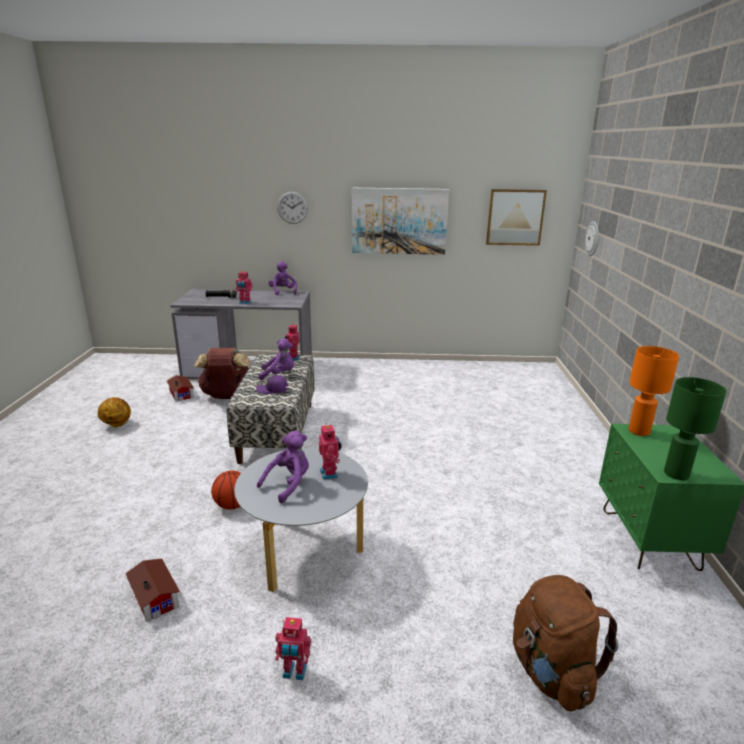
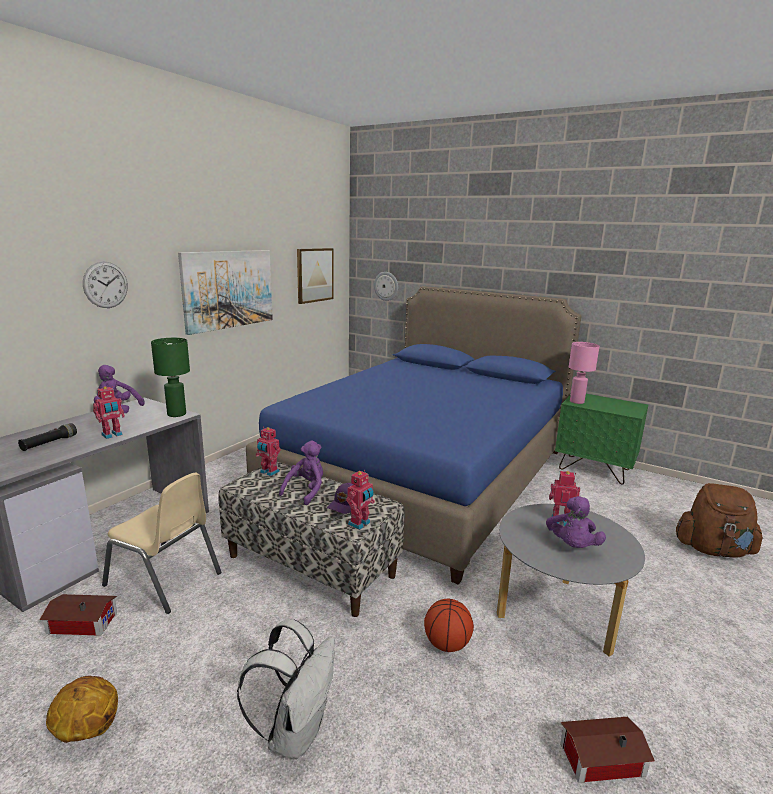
camera: 60 degrees left, 5 degrees down
(135, 474) = (295, 731): none -> white backpack
(228, 397) = (164, 579): brown backpack -> beige chair
(288, 484) = (572, 546): purple plush toy -> purple plush toy turned 150 degrees counterclockwise
(294, 672) = (721, 670): toy robot -> toy robot (360, 524)
(463, 436) = (424, 474): none -> blue bed
(638, 431) = (576, 402): orange table lamp -> pink table lamp
(677, 474) = (634, 412): green table lamp -> green table lamp (177, 414)

